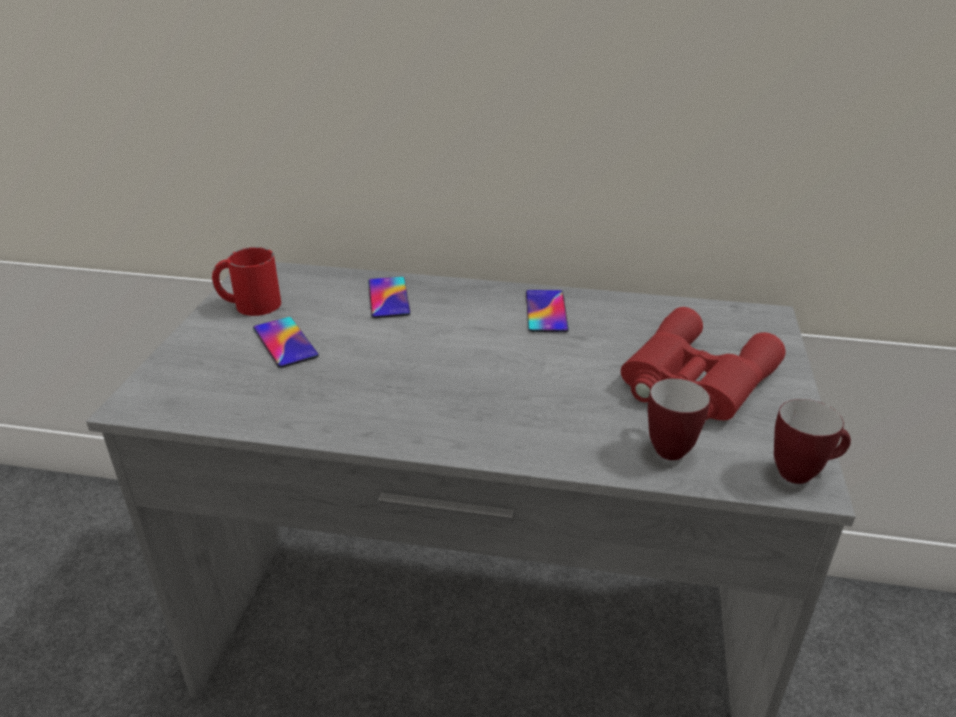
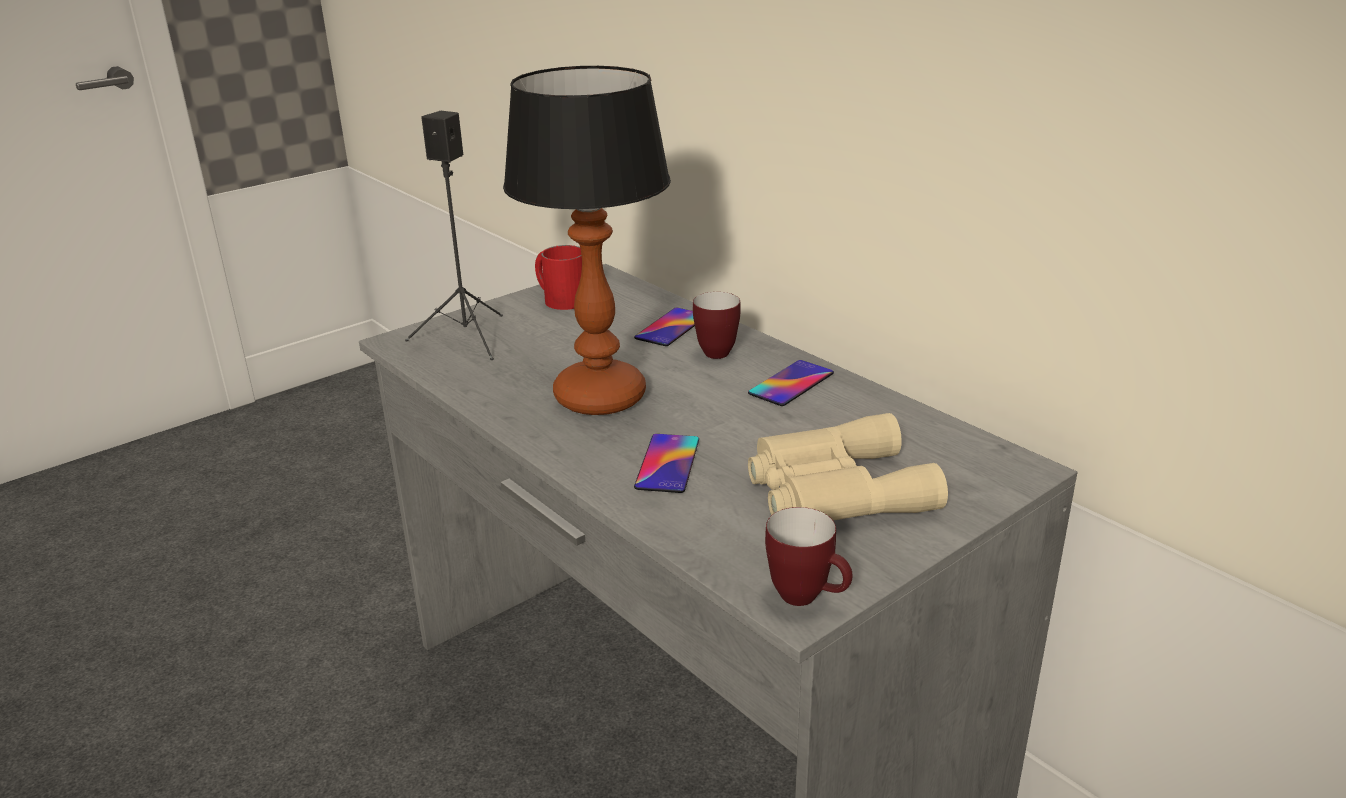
camera: 40 degrees right, 5 degrees down
(212, 373) = (468, 338): none -> black speaker
(285, 342) = (545, 334): phone -> phone (668, 464)
(419, 379) = (600, 396): none -> table lamp
(665, 446) = (717, 523): mug -> mug (718, 351)
(693, 381) = (834, 489): red binoculars -> beige binoculars

